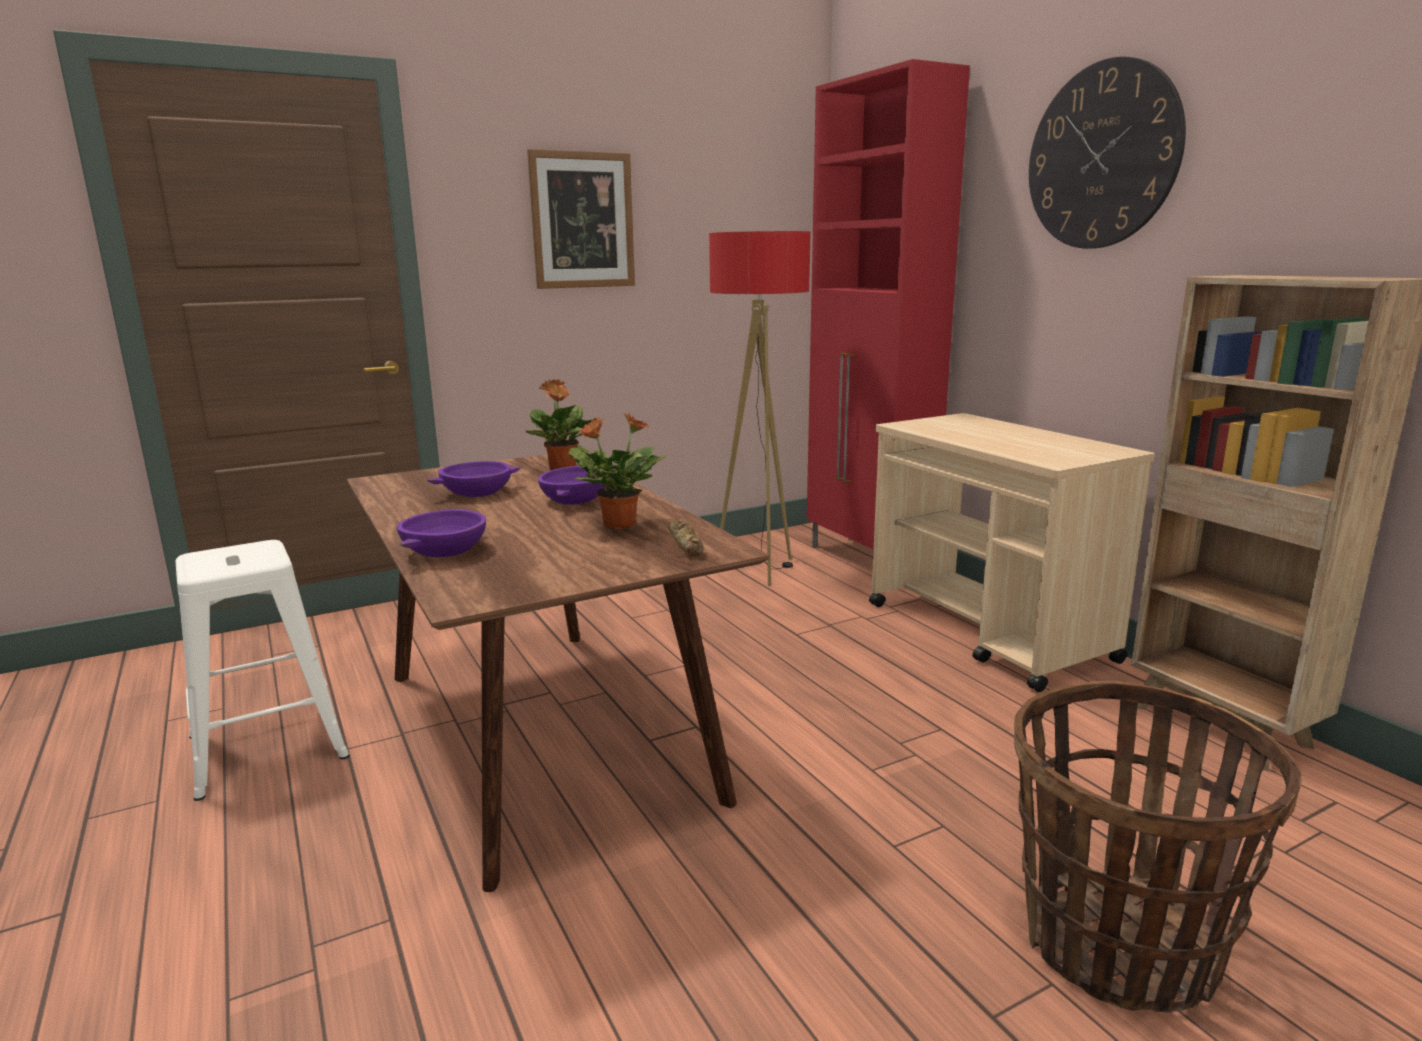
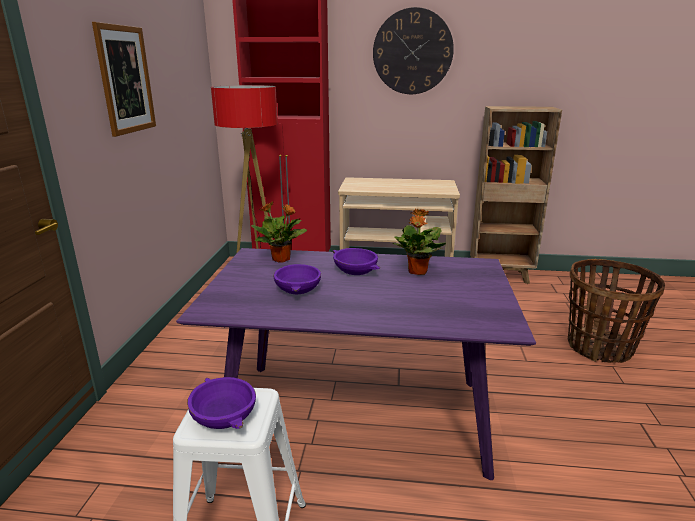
camera: 55 degrees left, 5 degrees up
(444, 550) = (413, 318): purple bowl -> purple bowl (223, 416)
(546, 733) = (359, 414): brown dining table -> purple dining table
(687, 544) = (467, 267): bread -> none

